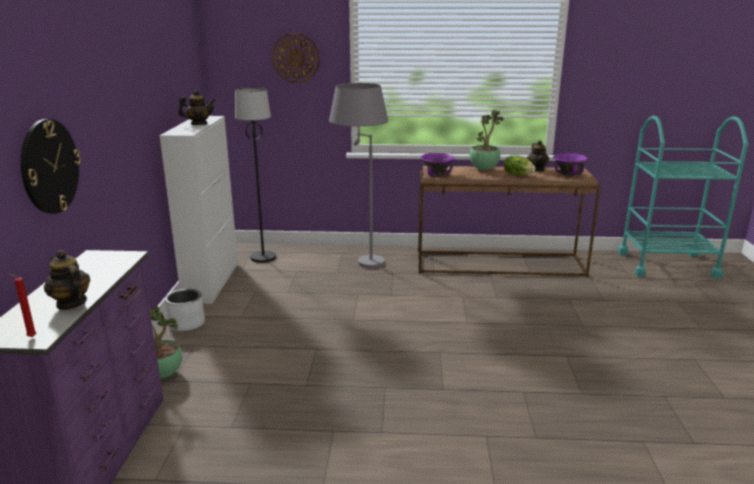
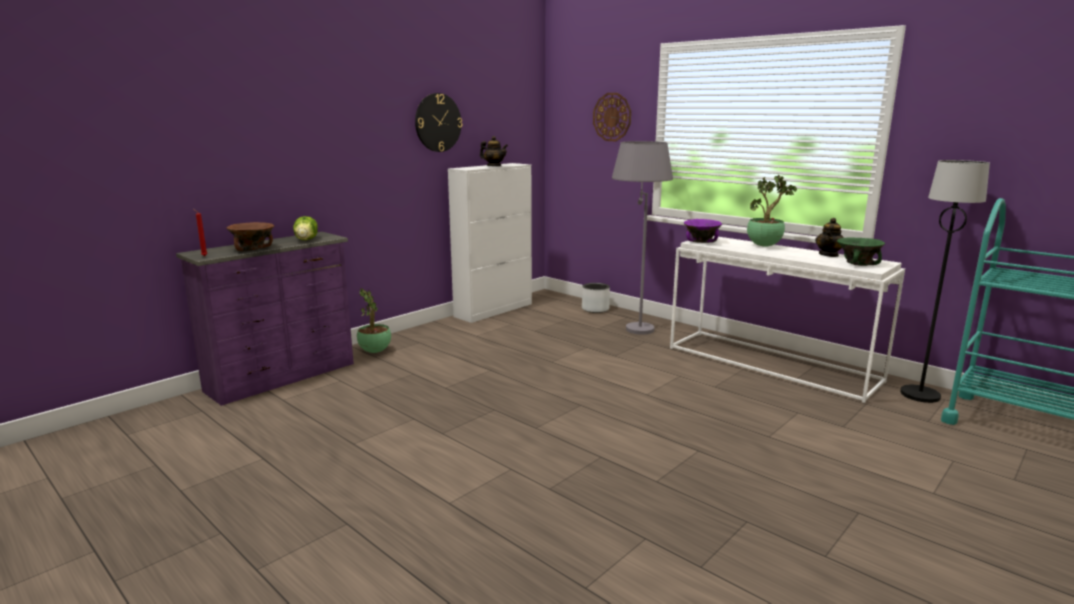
camera: 40 degrees right, 5 degrees down
(49, 166) = (299, 163): wall clock -> wall clock (438, 122)
(71, 303) = (253, 249): teapot -> brown bowl
(187, 324) = (435, 329): grey planter -> grey planter (595, 309)
(263, 257) = (557, 305): black floor lamp -> black floor lamp (920, 395)
(500, 264) = (772, 364): brown console table -> white console table
(517, 174) = (791, 254): lettuce -> lettuce (307, 240)
(568, 174) = (858, 263): purple bowl -> green bowl

